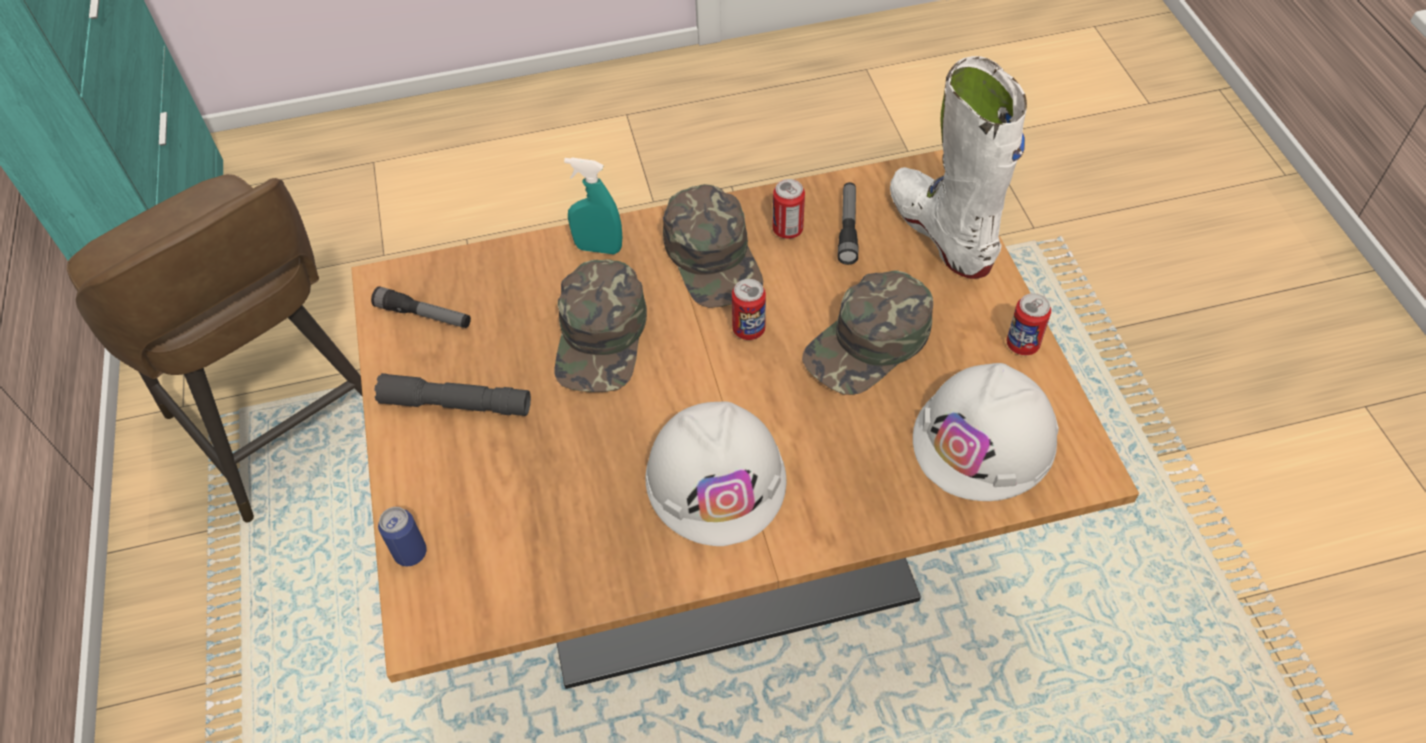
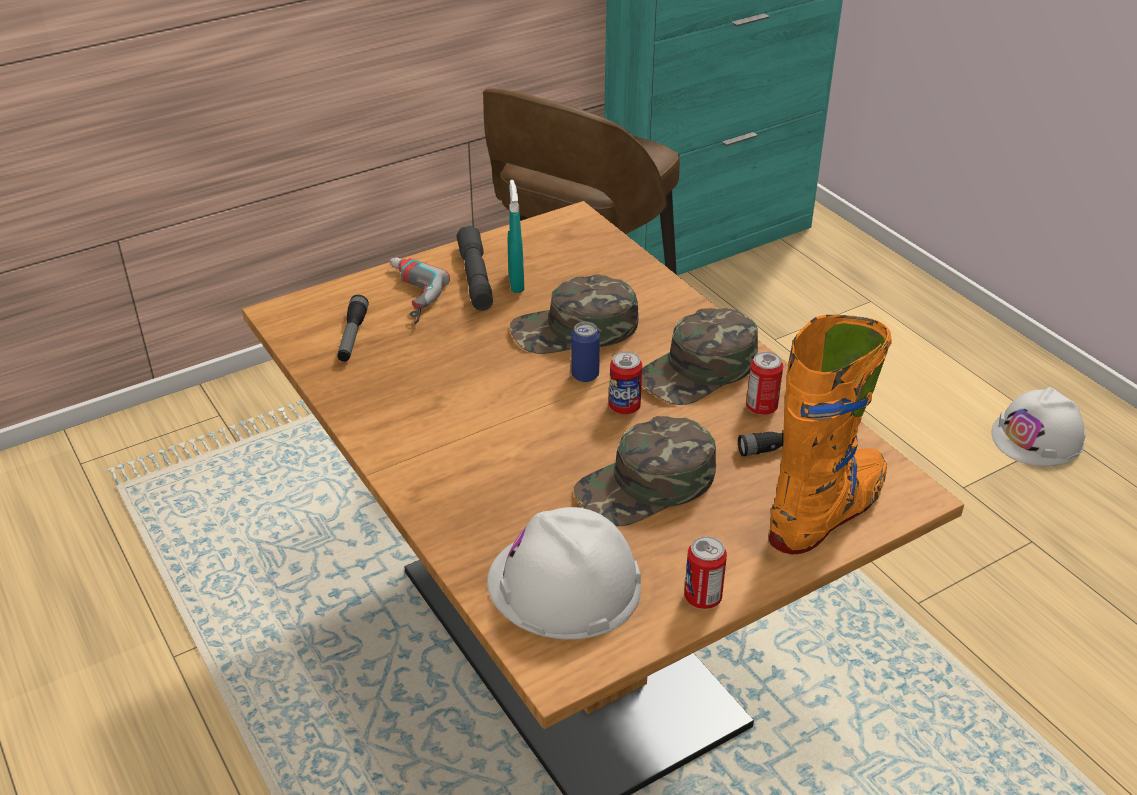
camera: 70 degrees right, 15 degrees down
(410, 553) = (339, 292): can -> can (585, 375)
(424, 315) = (553, 242): flashlight -> flashlight (352, 336)
(458, 482) = (405, 296): none -> power drill
(598, 248) = (671, 306): turquoise spray bottle -> turquoise spray bottle (516, 283)
(716, 478) = (455, 420): white hard hat -> white hard hat (1037, 438)
(869, 343) = (646, 485): green cap -> green cap turned 60 degrees counterclockwise
(941, 232) = (826, 513): white boot -> orange boot

